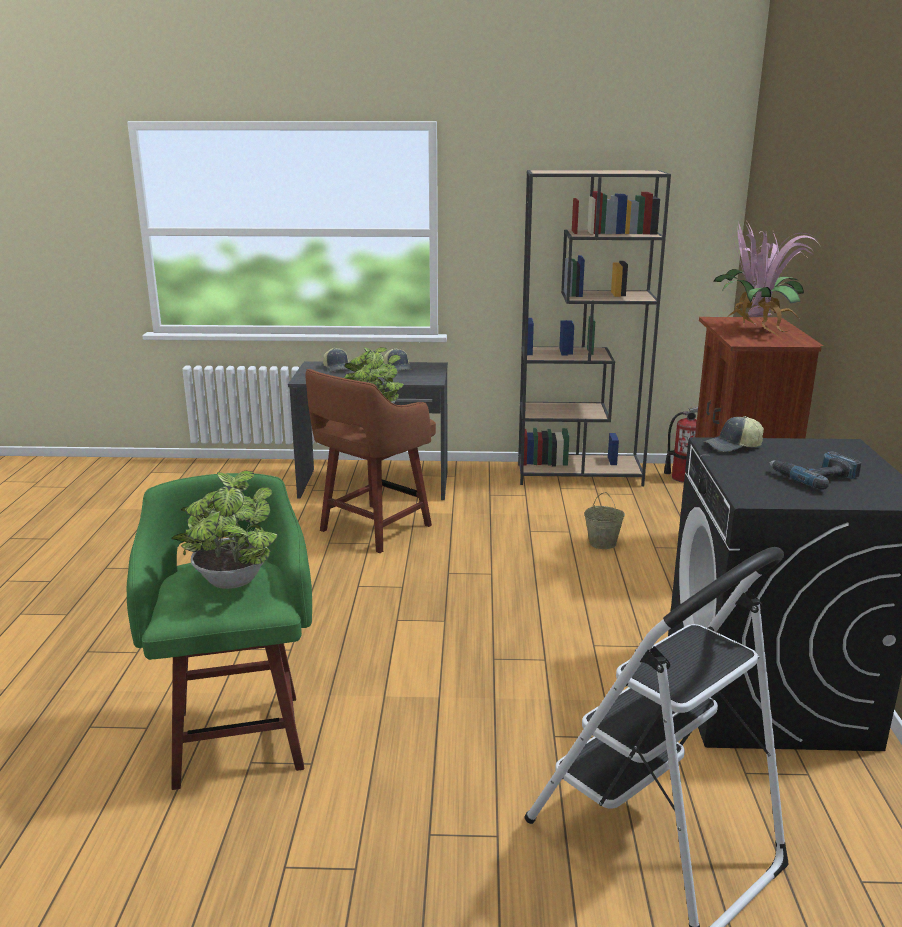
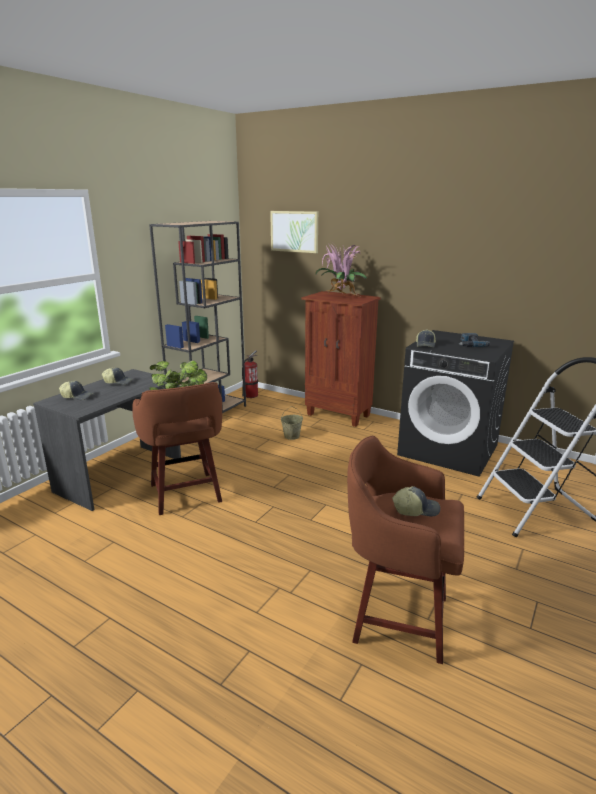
camera: 60 degrees left, 0 degrees up
(231, 583) = (415, 509): potted plant -> cap
(238, 735) = (396, 618): green stool -> brown stool
(782, 199) = (294, 231): none -> picture

